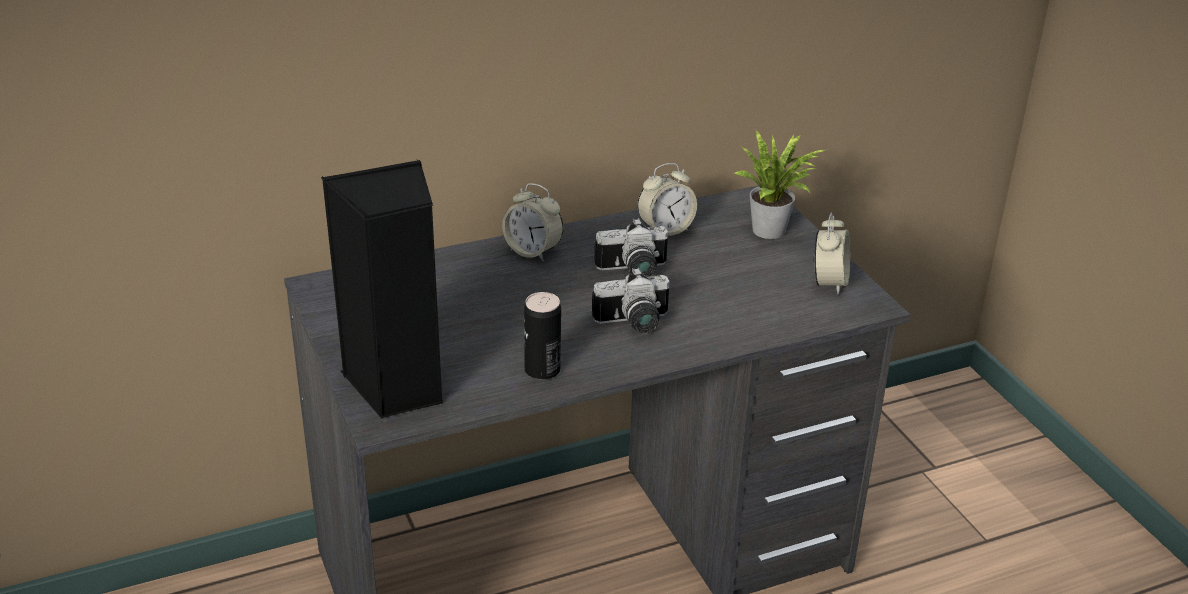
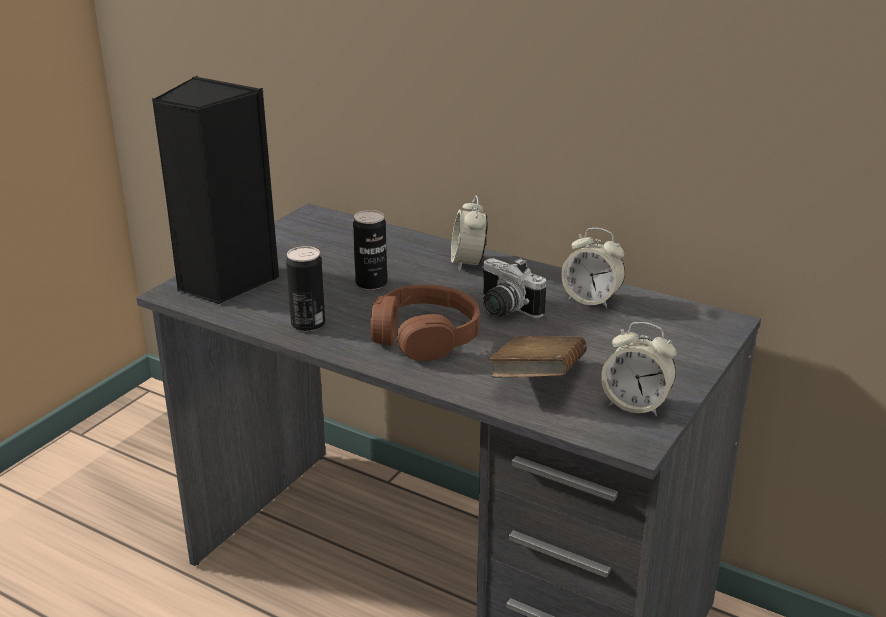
camera: 55 degrees right, 5 degrees down
(508, 311) = (371, 283): none -> can
(634, 324) = (424, 336): camera -> brown headphones
(756, 305) = (537, 381): none -> brown book
(773, 231) = (678, 347): potted plant -> none
(829, 283) = (635, 404): alarm clock -> alarm clock turned 45 degrees clockwise

